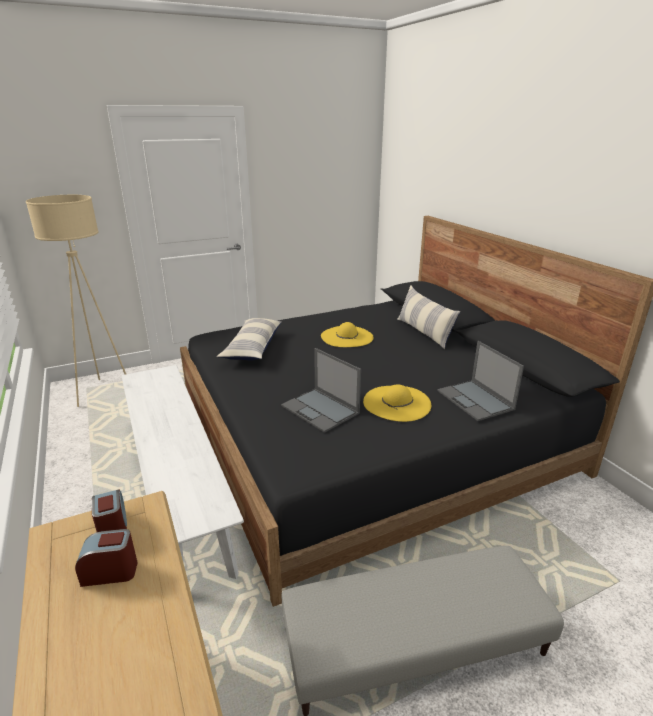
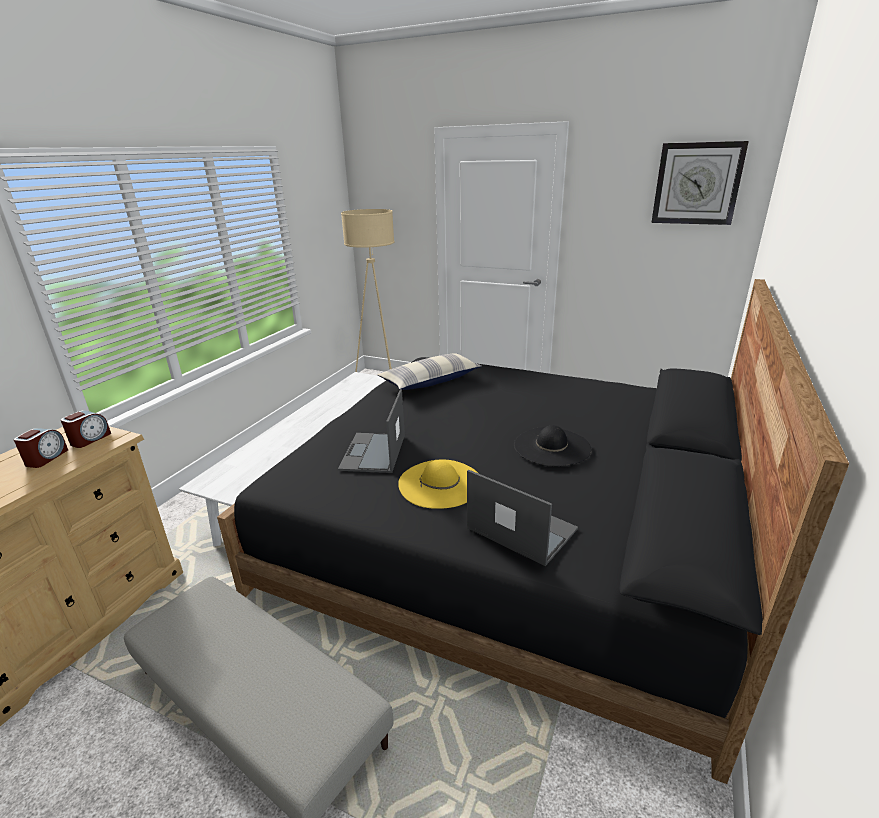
camera: 50 degrees right, 0 degrees up
(110, 572) = (46, 458): alarm clock -> alarm clock turned 60 degrees clockwise
(340, 155) = (697, 184): none -> wall clock
(346, 337) = (528, 404): yellow hat -> none
(406, 354) = (552, 446): none -> black hat
(424, 332) = (627, 436): pillow -> none
(476, 400) = (520, 528): laptop -> laptop turned 105 degrees clockwise

